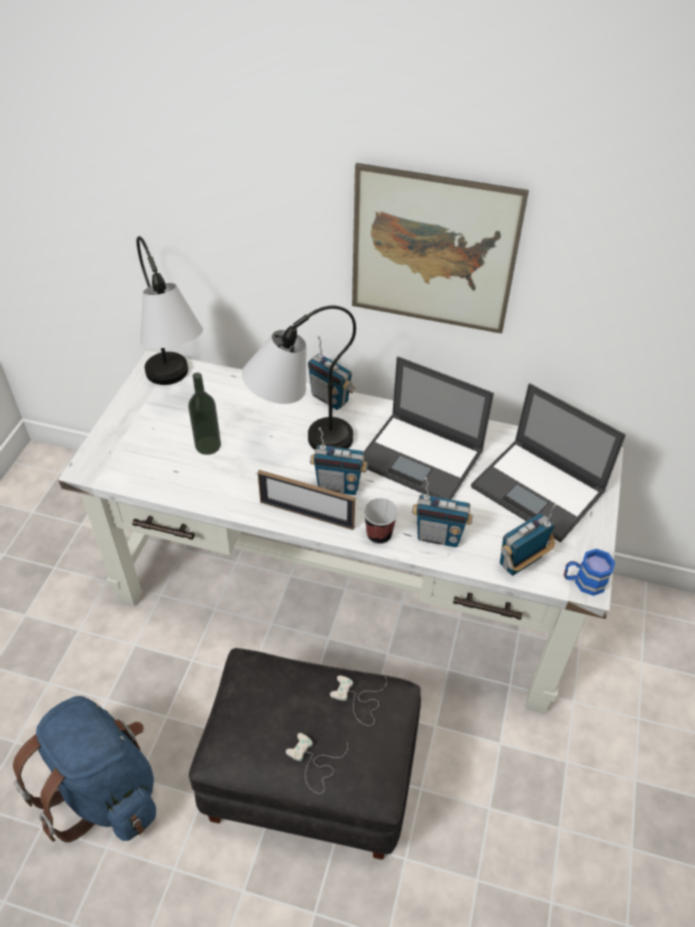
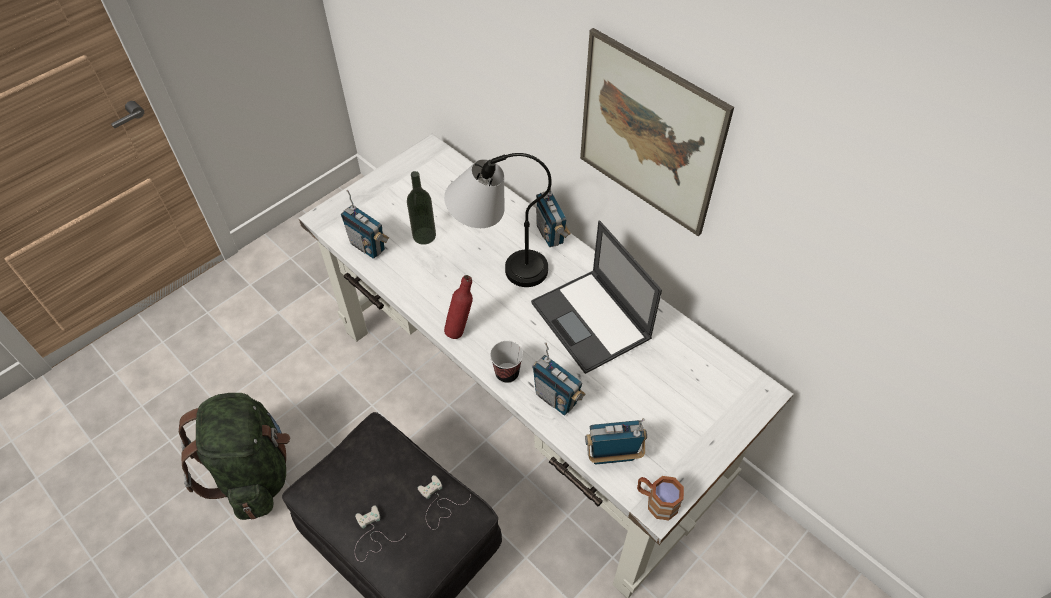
camera: 30 degrees right, 5 degrees up
(104, 789) = (254, 472): blue backpack -> green backpack
(175, 389) = (432, 176): table lamp -> none
(306, 514) = (460, 329): picture frame -> red bottle
(338, 486) = (503, 315): radio -> radio (368, 246)
(539, 490) = (678, 398): laptop -> none
(583, 582) = (656, 501): blue mug -> brown mug

